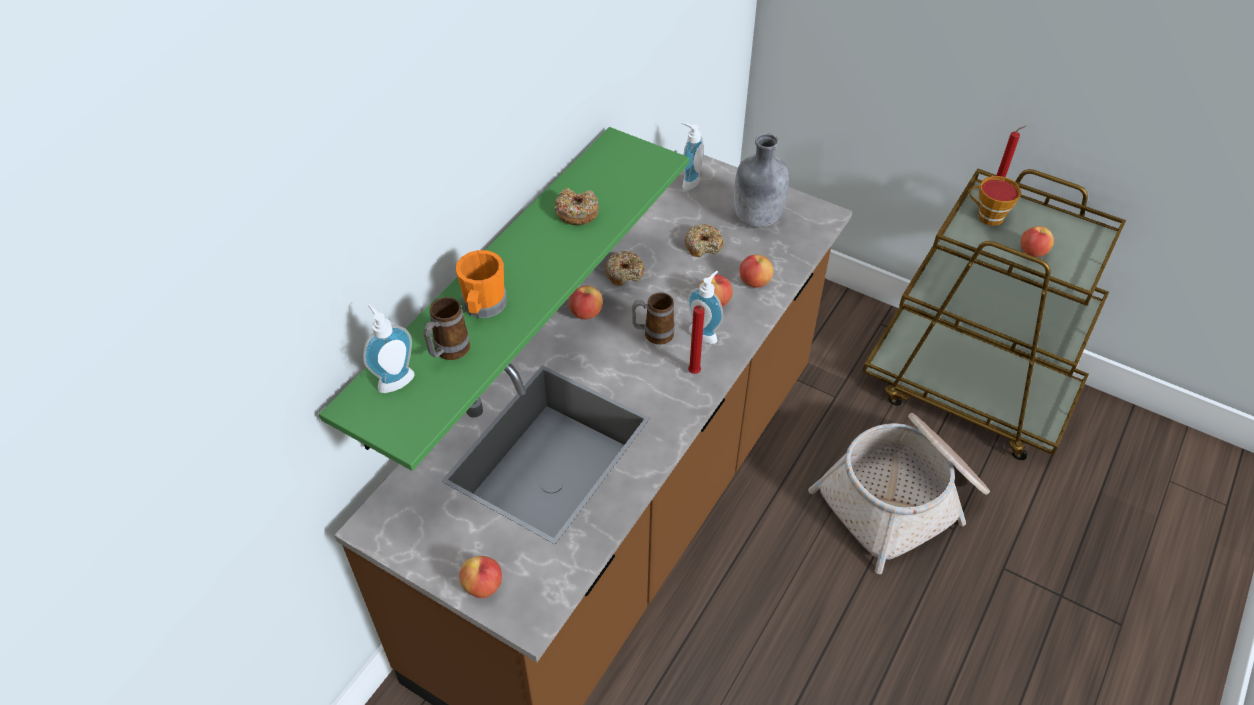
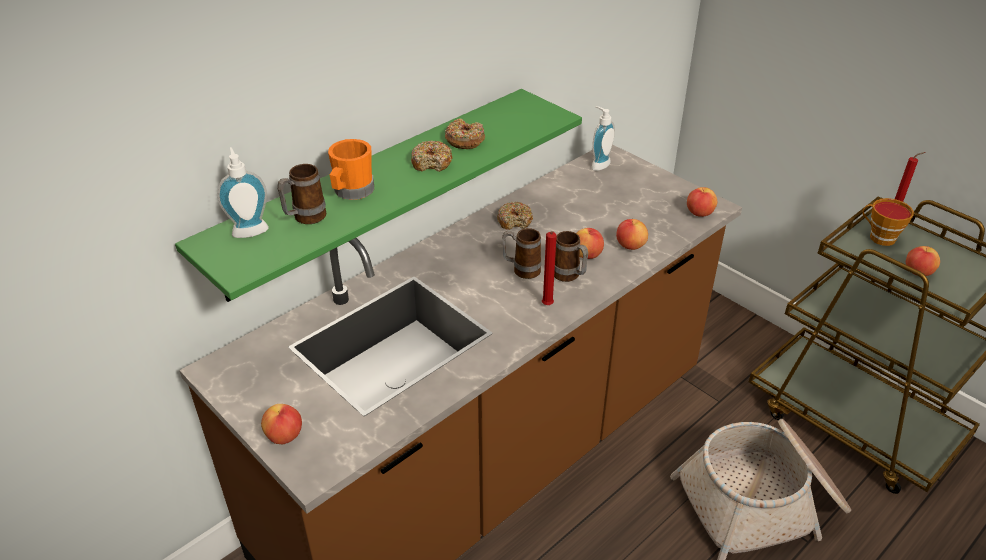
camera: 15 degrees right, 10 degrees down
(586, 313) = (468, 245): apple -> apple (699, 213)
(703, 245) = (593, 212): donut -> donut (432, 163)
(705, 333) = (569, 277): soap dispenser -> mug
(756, 218) = (649, 199): grey bottle -> none

